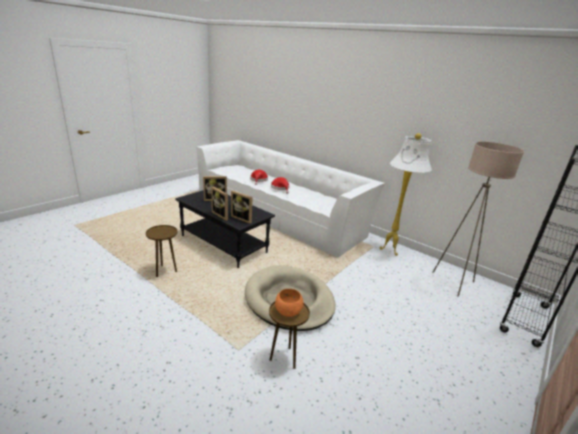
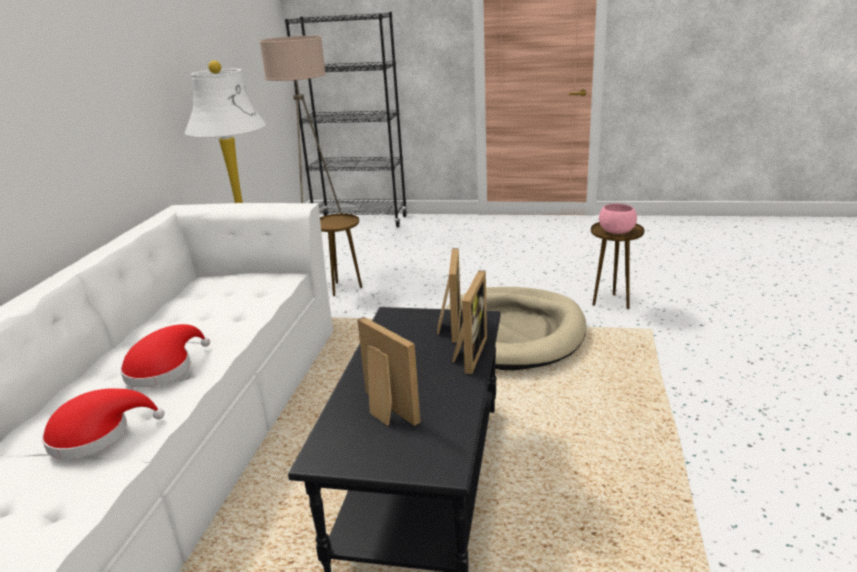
camera: 115 degrees left, 0 degrees up
(165, 271) = (636, 498): brown side table -> brown side table (344, 288)
(287, 311) = (617, 232): orange bowl -> pink bowl

